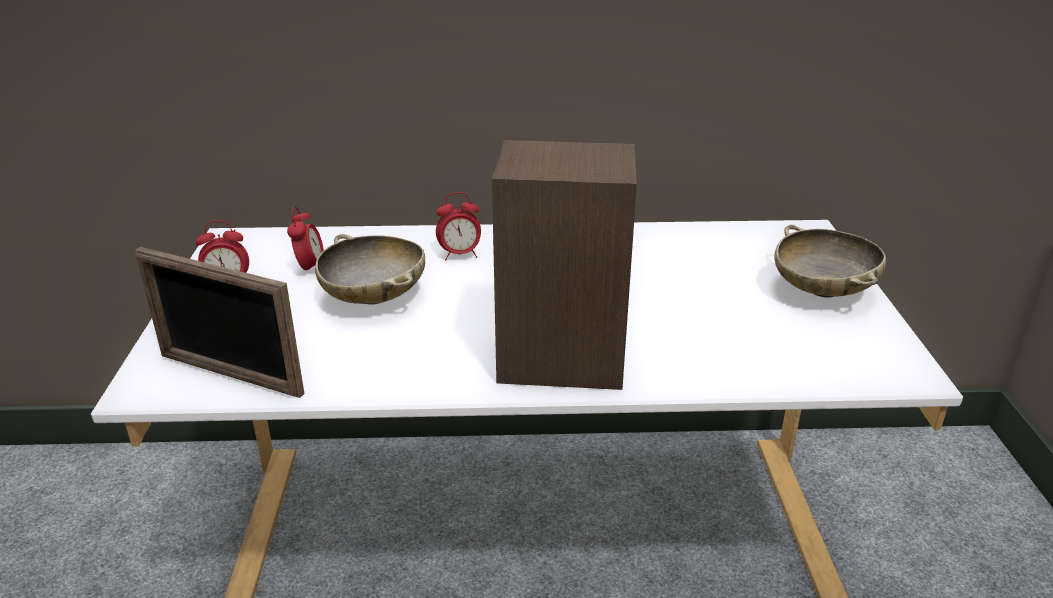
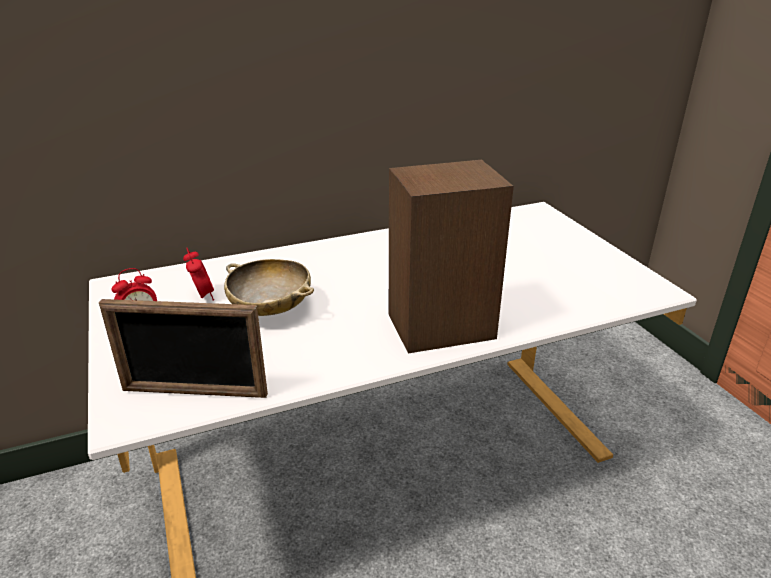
camera: 20 degrees left, 0 degrees up
(460, 255) = (315, 265): alarm clock -> none
(822, 291) = (573, 248): beige bowl -> none

